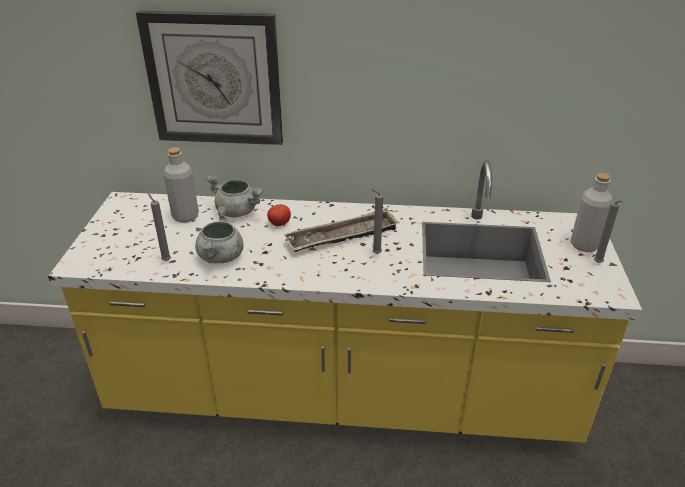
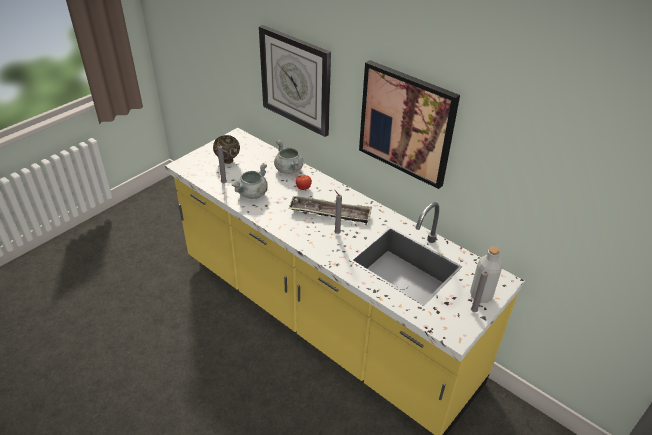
camera: 35 degrees right, 5 degrees up
(141, 233) = (227, 160): none -> brown bowl
(185, 216) = (259, 160): grey bottle -> none
(412, 77) = (406, 123): none -> picture

